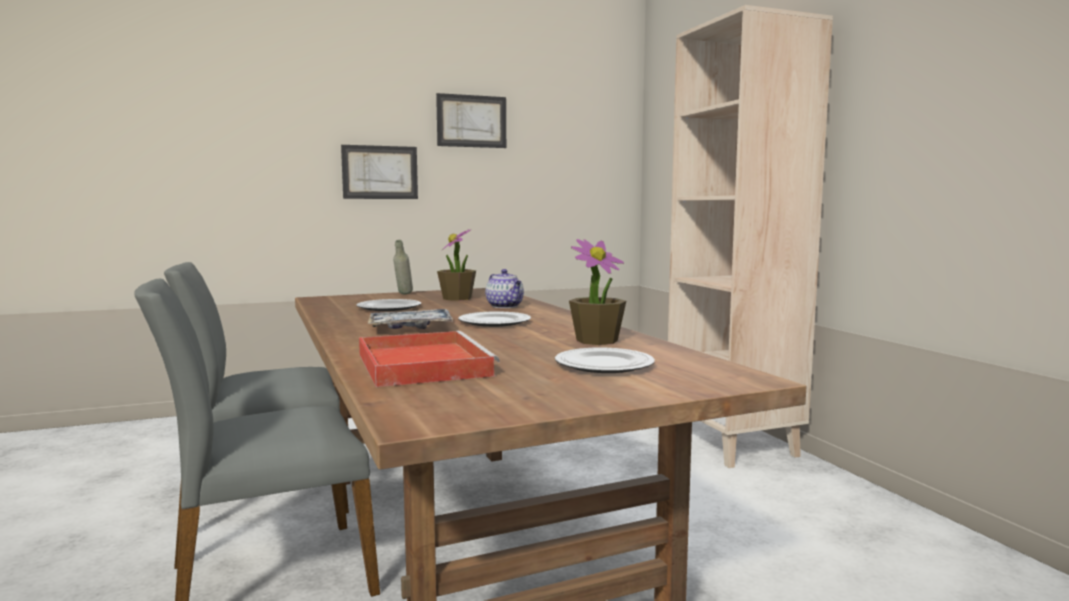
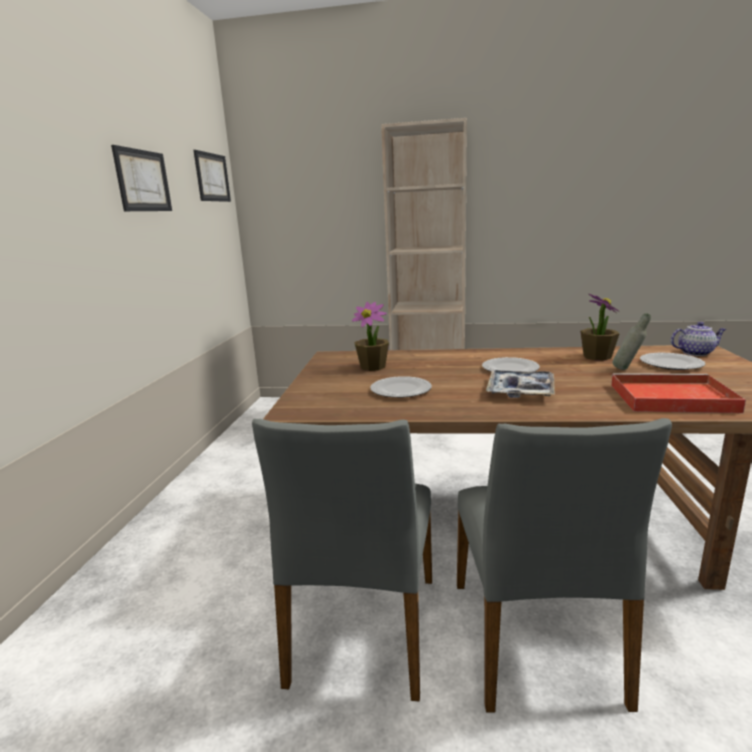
camera: 60 degrees left, 10 degrees up
(380, 172) = (83, 250): picture -> picture (212, 177)
(403, 294) = (319, 380): grey bottle -> grey bottle (627, 369)
(505, 306) = (436, 359): teapot -> teapot (695, 353)

